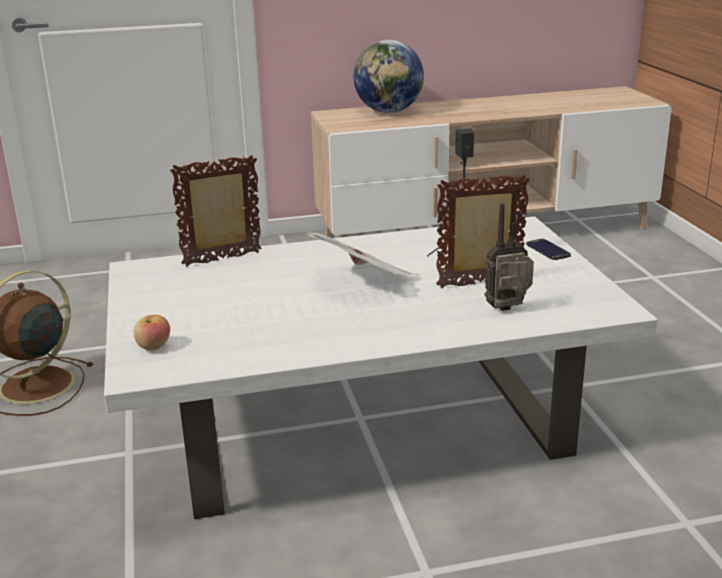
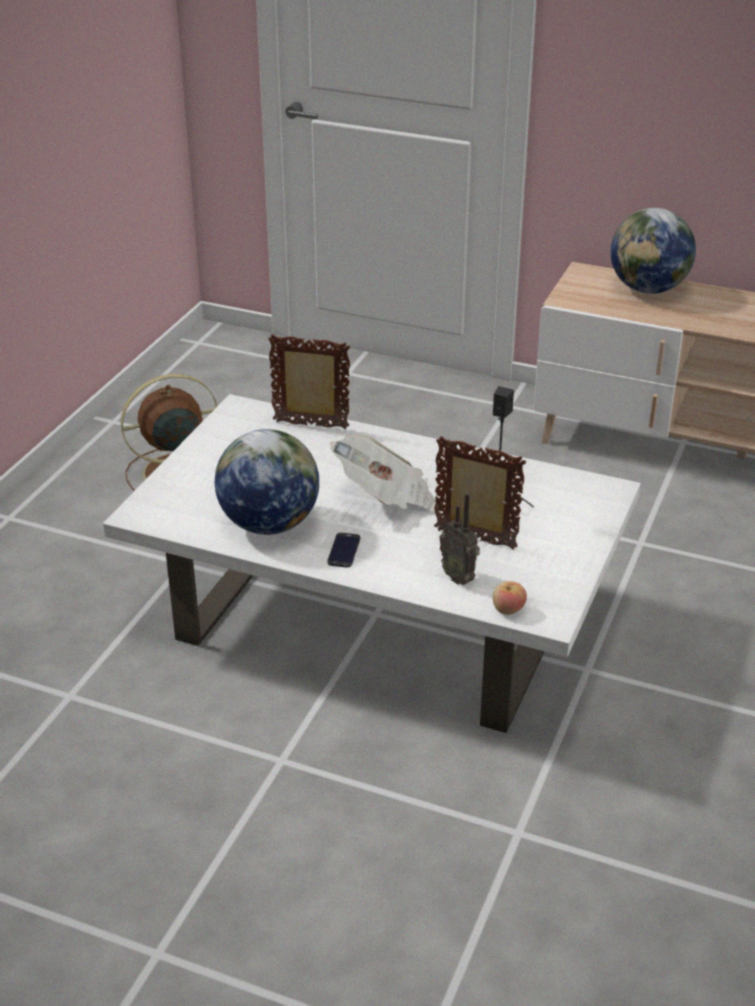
camera: 35 degrees right, 10 degrees up
(153, 346) = (172, 494): apple -> apple (508, 609)
(287, 334) = (269, 524): none -> globe
(509, 310) = (459, 577): radio -> radio turned 150 degrees counterclockwise
(548, 250) = (589, 528): phone -> phone (344, 550)

